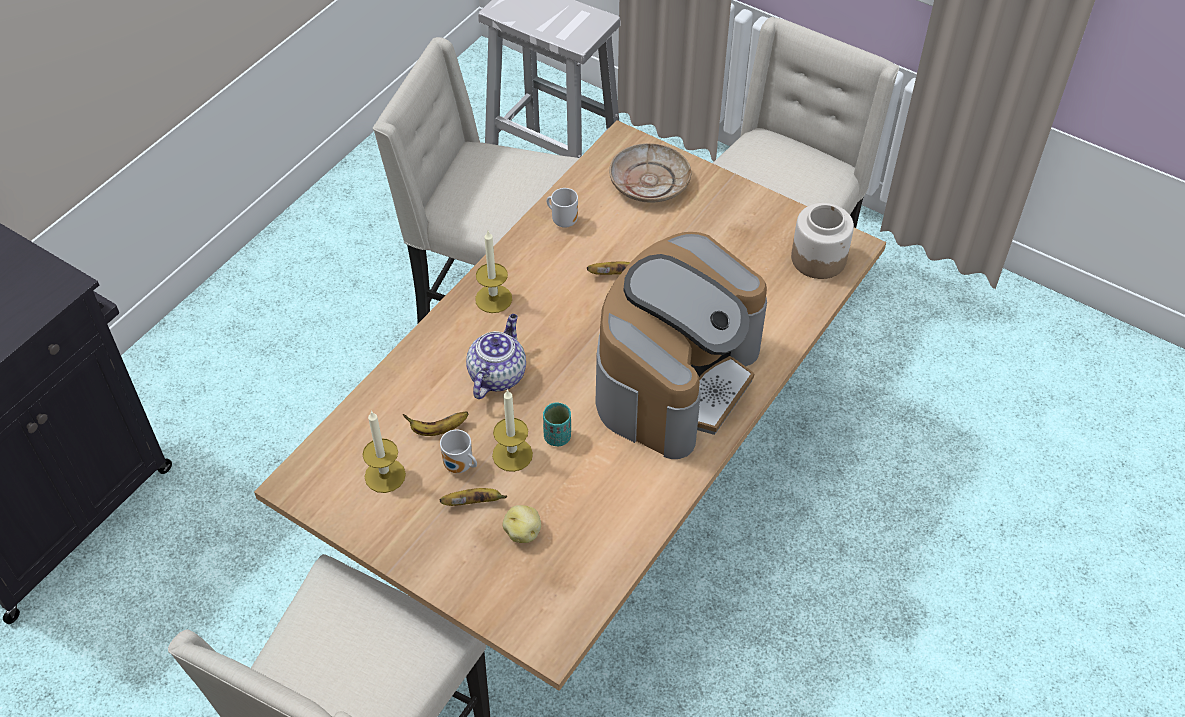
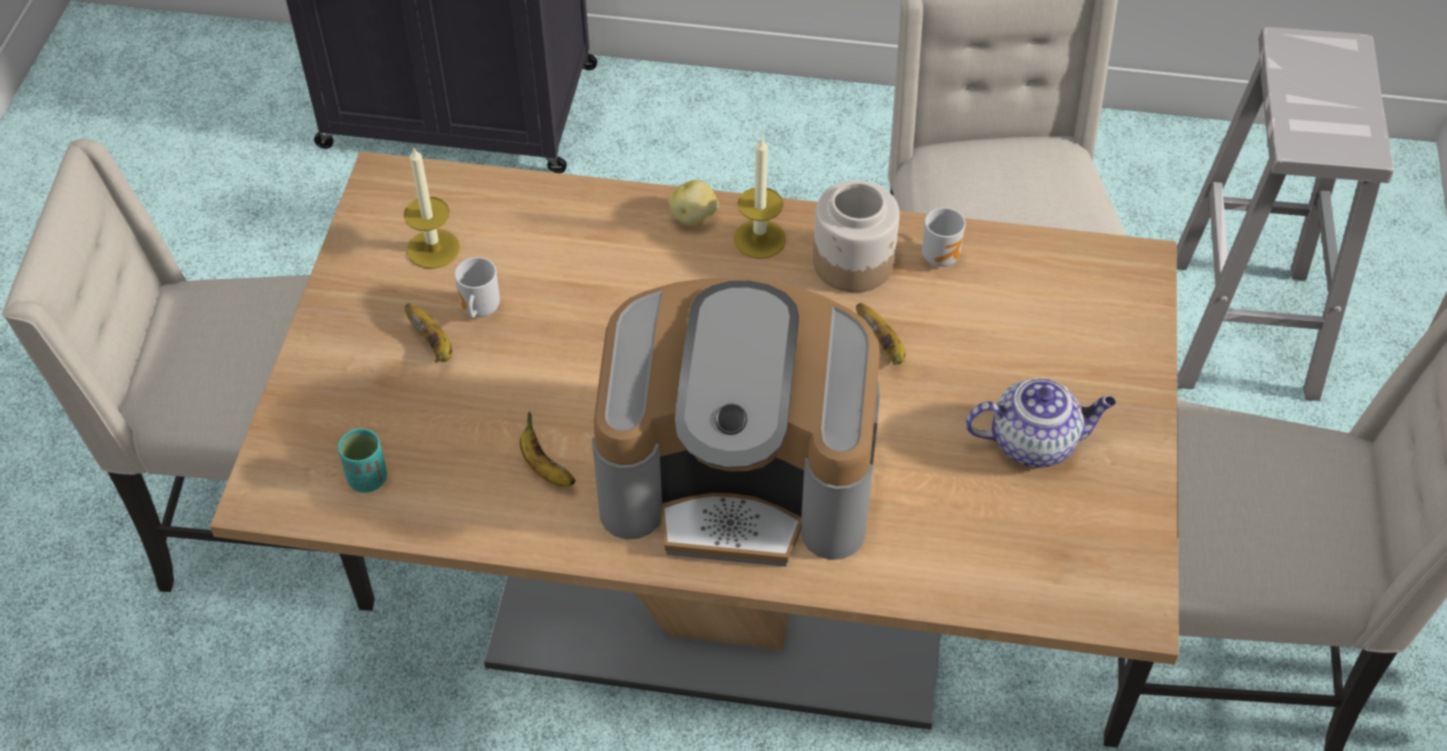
camera: 65 degrees right, 0 degrees up
(438, 430) = (524, 269): banana -> banana (544, 467)
(497, 374) = (639, 290): teapot -> teapot (1035, 442)
(512, 454) = (523, 353): candle -> none
(523, 532) = (412, 408): potato -> potato (694, 217)
(557, 437) = (573, 387): turquoise cup -> turquoise cup (368, 478)
(649, 182) = (1082, 319): beige plate -> none
(818, 258) = (1078, 573): jar -> jar (854, 262)

